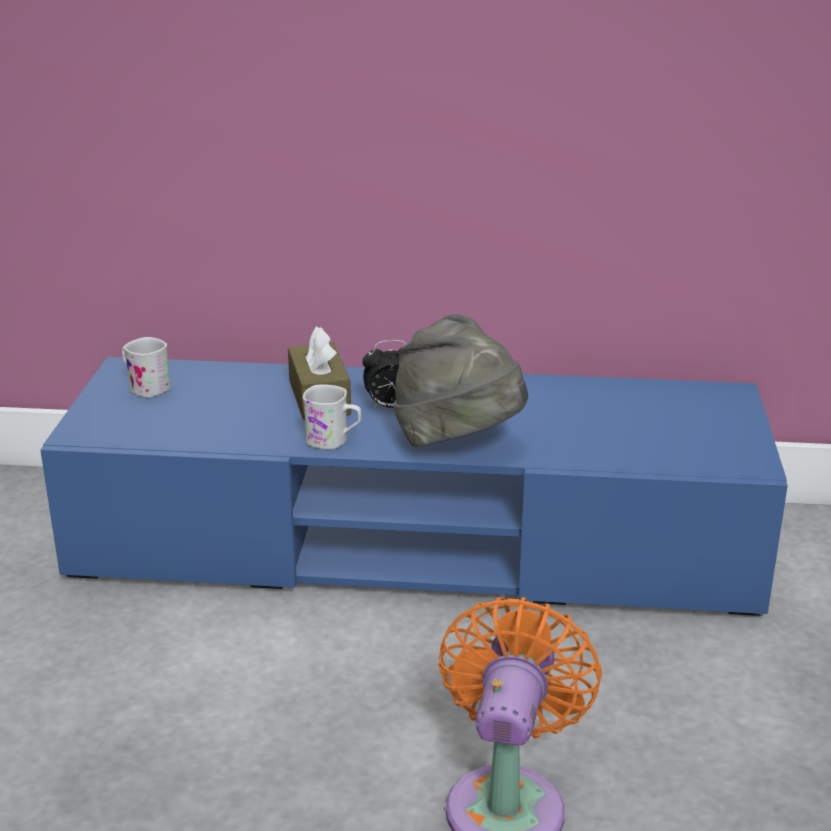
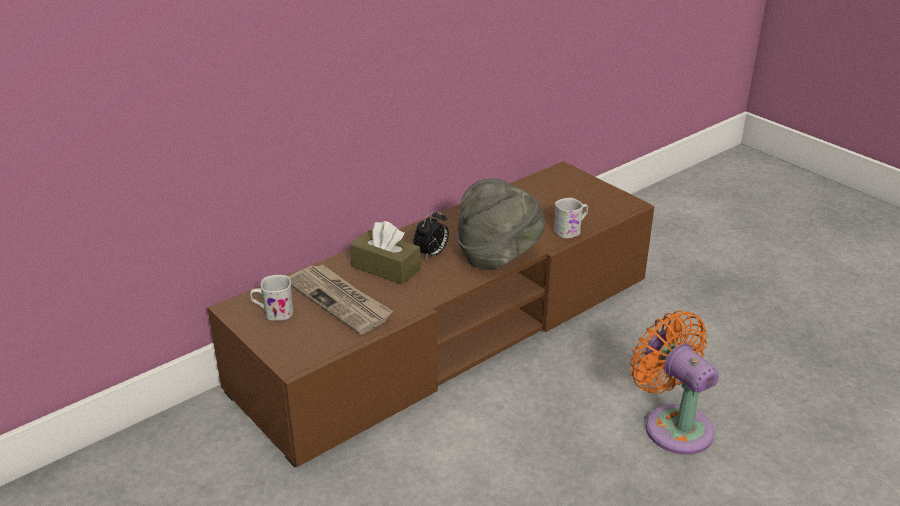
camera: 45 degrees left, 5 degrees up
(219, 405) = (340, 300): none -> newspaper
(334, 441) = (439, 288): white mug -> white mug (571, 230)
(415, 544) = (450, 333): blue tv stand -> brown tv stand

